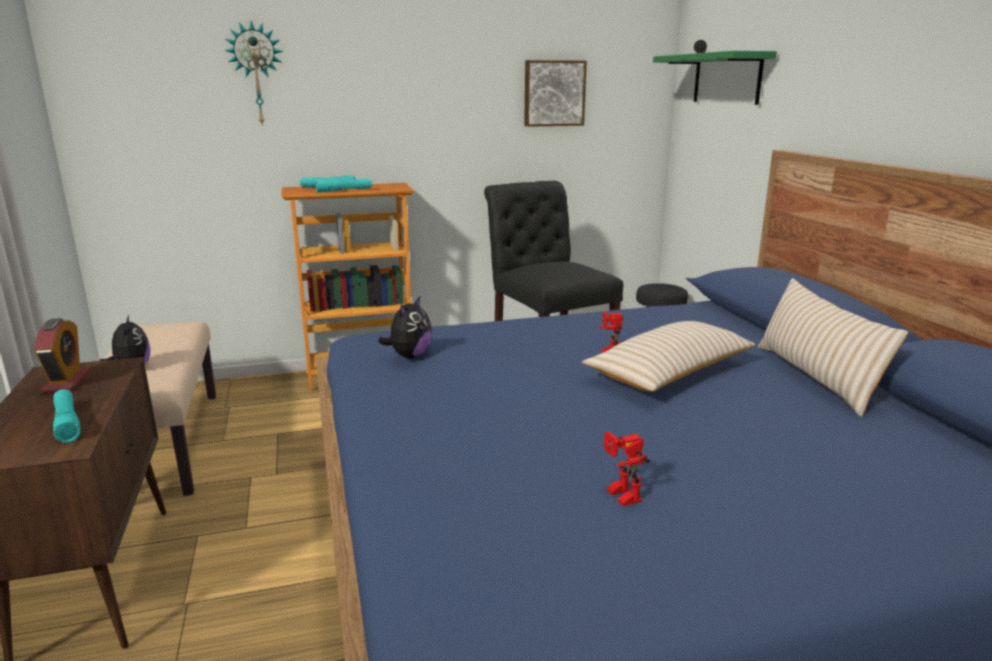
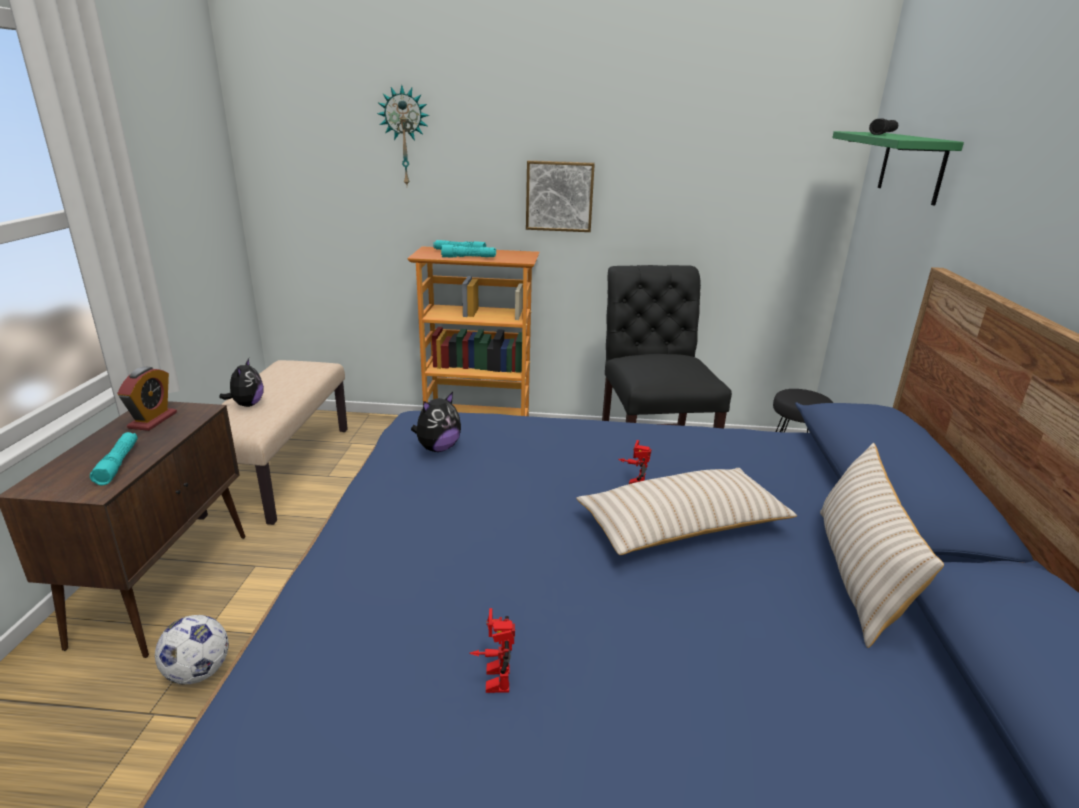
camera: 20 degrees right, 5 degrees up
(202, 643) = (198, 672): none -> football
(554, 93) = (711, 167): picture -> picture (559, 196)

